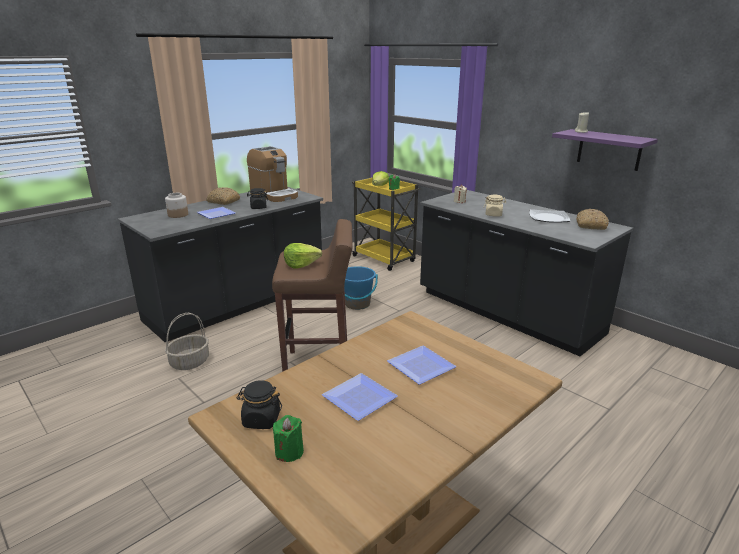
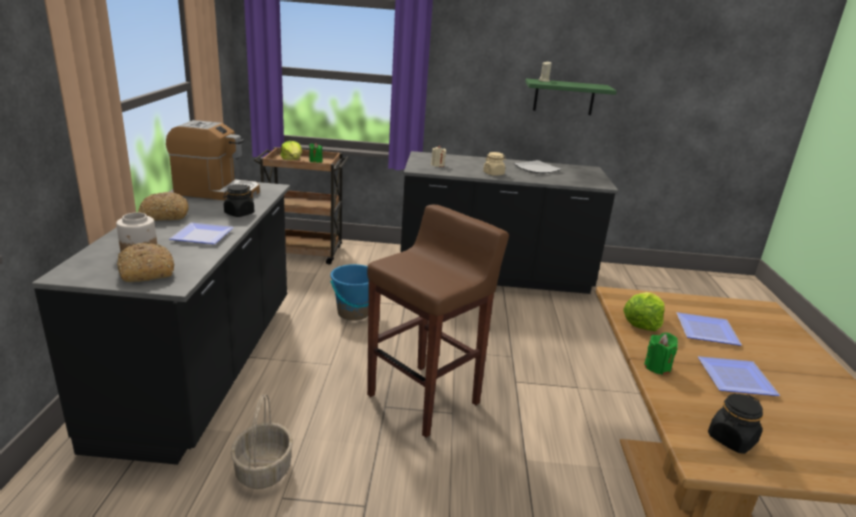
camera: 45 degrees left, 0 degrees up
(289, 452) = (801, 451): green candle -> green candle (657, 367)
(301, 264) = (430, 272): lettuce -> lettuce (642, 323)
(384, 259) = (304, 252): yellow cart -> brown cart
(590, 225) = (574, 170): bread -> bread (145, 271)
(609, 150) = (564, 97): purple shelf -> green shelf

